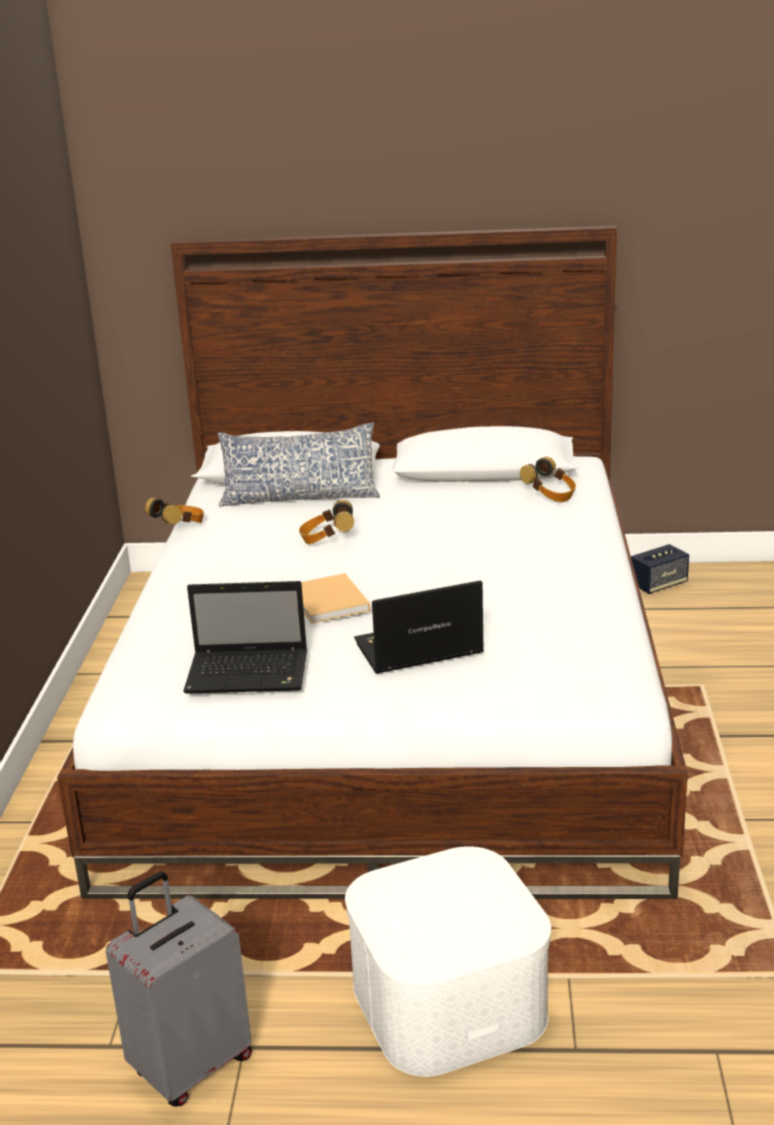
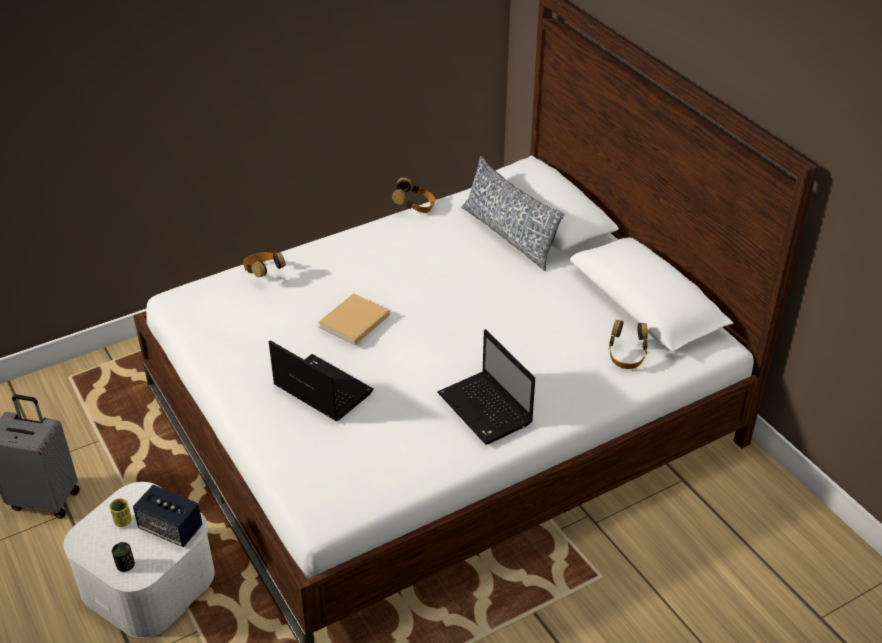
camera: 55 degrees right, 15 degrees up
(250, 674) = (236, 332): laptop -> laptop (486, 410)
(327, 540) = (449, 279): headphones -> headphones (263, 273)
(412, 916) = (123, 521): none -> yellow cup
(497, 933) = (125, 565): none -> black cup
(658, 585) = (750, 489): speaker -> speaker (171, 528)

